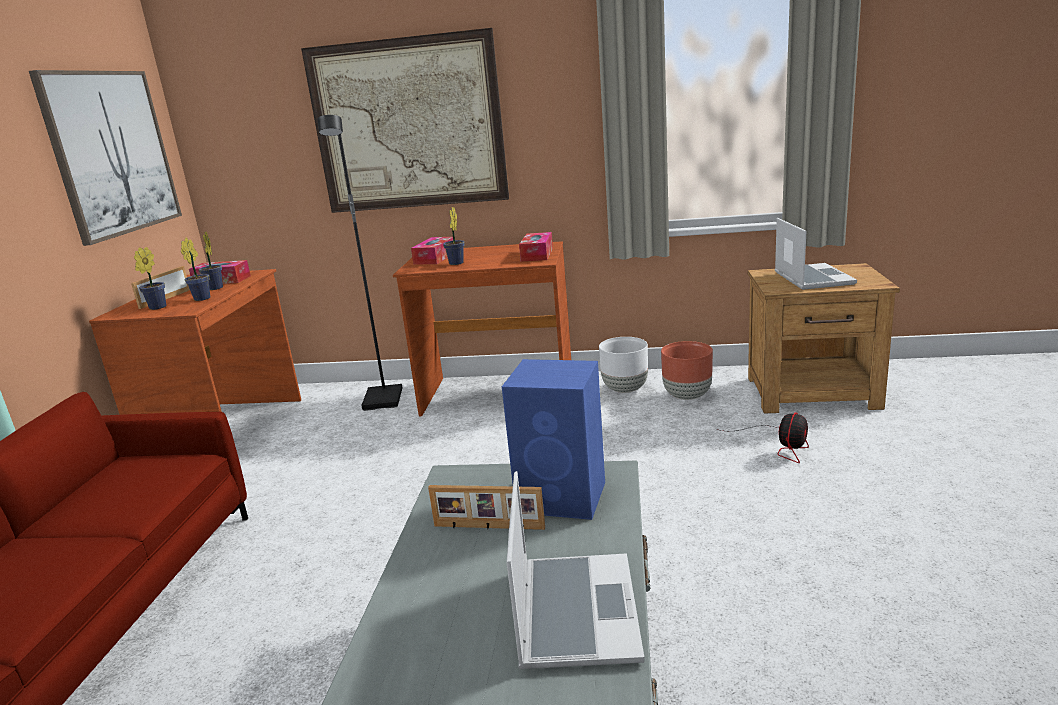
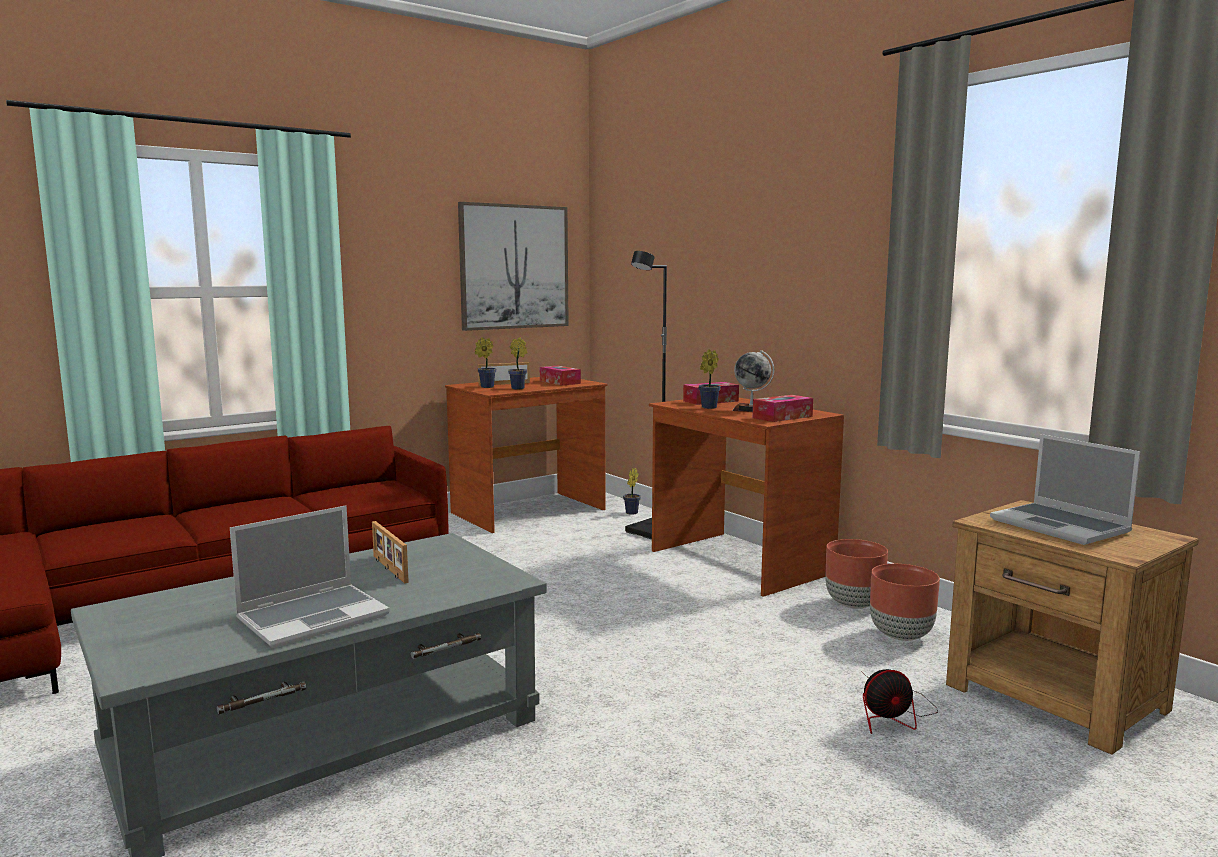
camera: 45 degrees right, 10 degrees down
(215, 288) = (541, 385): potted plant -> potted plant (630, 513)
(408, 125) = (733, 269): picture -> none
(494, 256) = (751, 410): none -> globe
(564, 497) = (455, 576): blue speaker -> none
(625, 389) = (854, 604): white planter -> brown planter
(811, 278) = (1061, 526): laptop -> laptop turned 105 degrees clockwise

